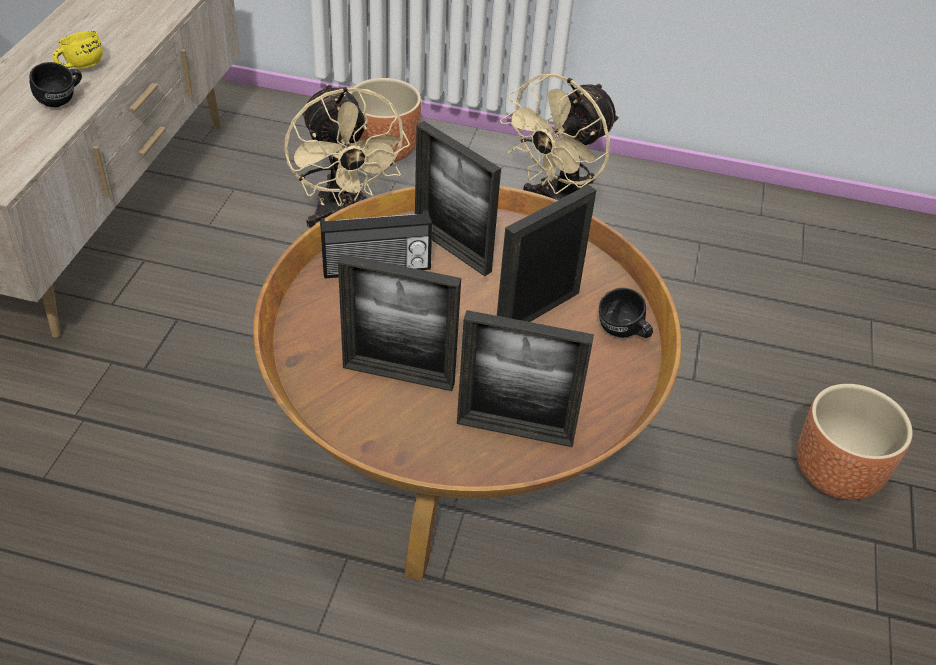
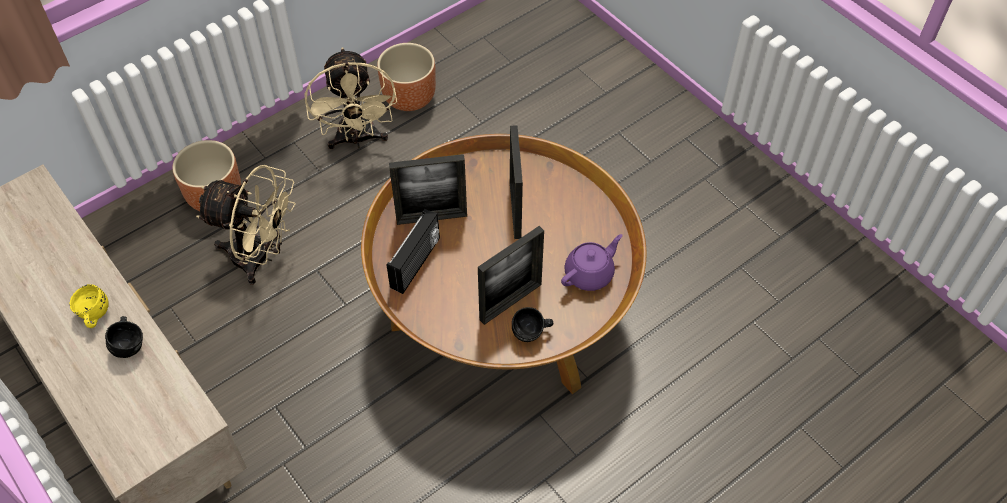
camera: 50 degrees left, 10 degrees up
(515, 431) = (590, 274): picture frame -> purple teapot
(622, 334) = (561, 184): black mug -> black mug (532, 334)
(836, 474) = (657, 162): brown planter -> brown planter (410, 98)

